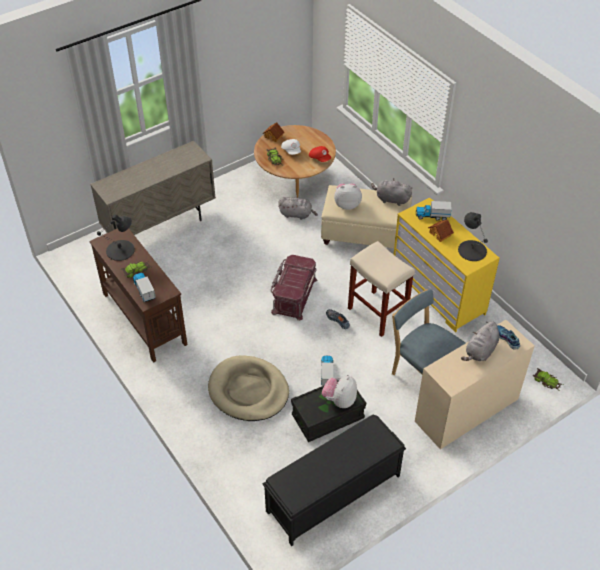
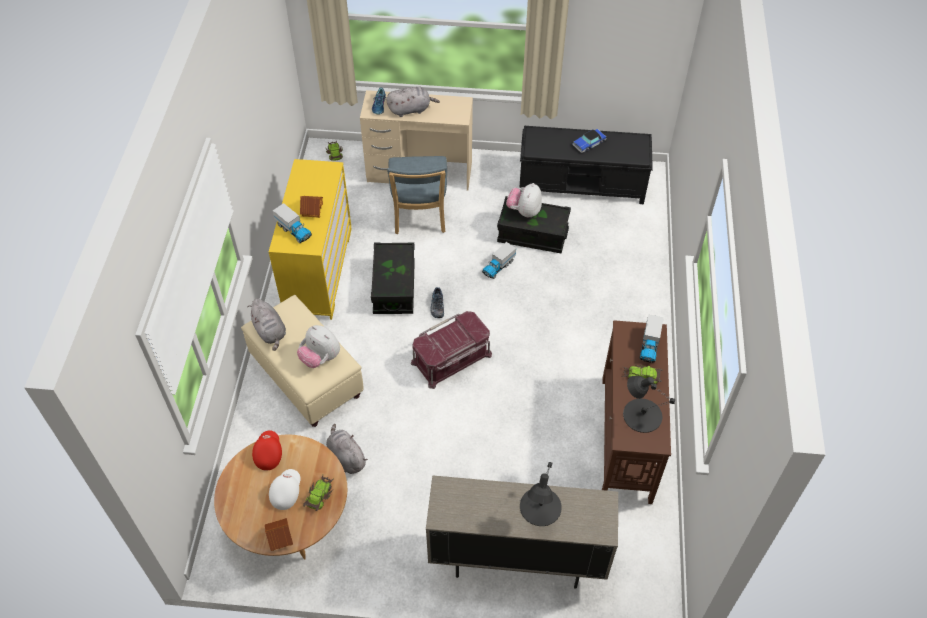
camera: 140 degrees left, 5 degrees up
(248, 391) = (580, 297): beige dog bed -> none
(334, 464) = (589, 143): none -> toy car
(339, 400) = (524, 211): plush toy -> plush toy turned 135 degrees clockwise
(378, 313) = (394, 288): beige stool -> black storage box
(472, 250) = (307, 178): black table lamp -> black table lamp (540, 507)

